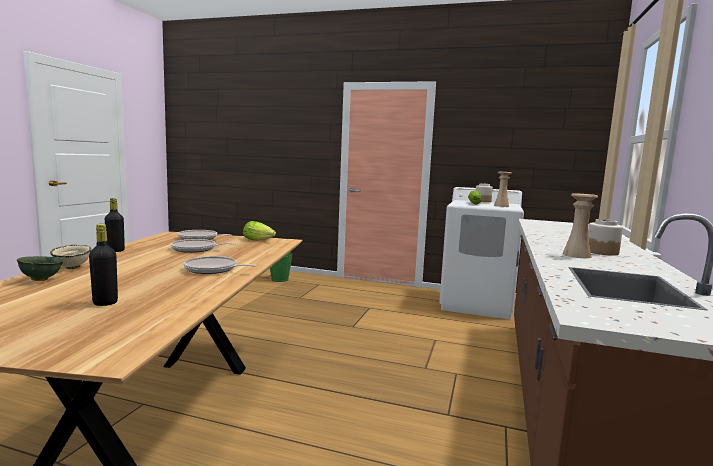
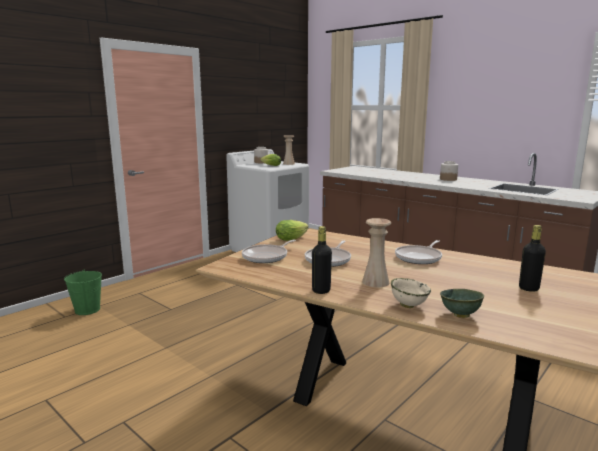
camera: 65 degrees left, 5 degrees up
(576, 255) = (458, 183): beige vase -> beige vase (375, 282)

